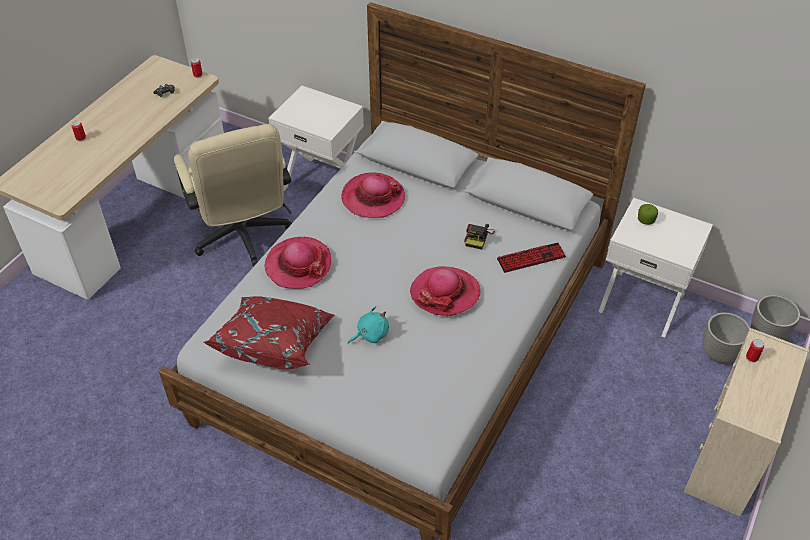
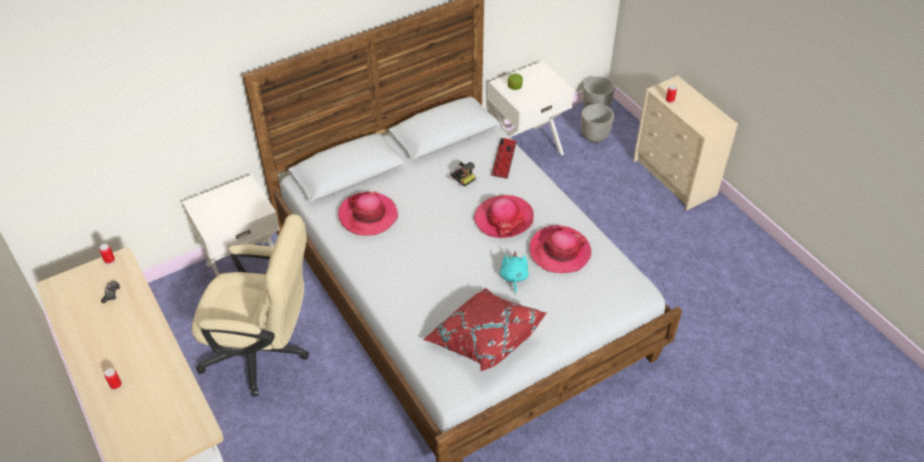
camera: 60 degrees left, 0 degrees up
(298, 265) = (408, 291): hat -> hat (559, 251)

